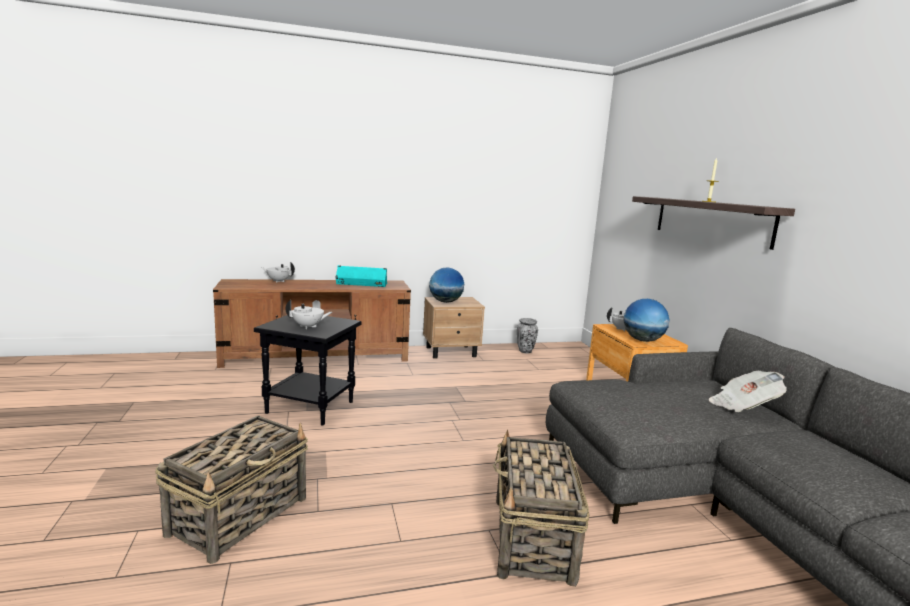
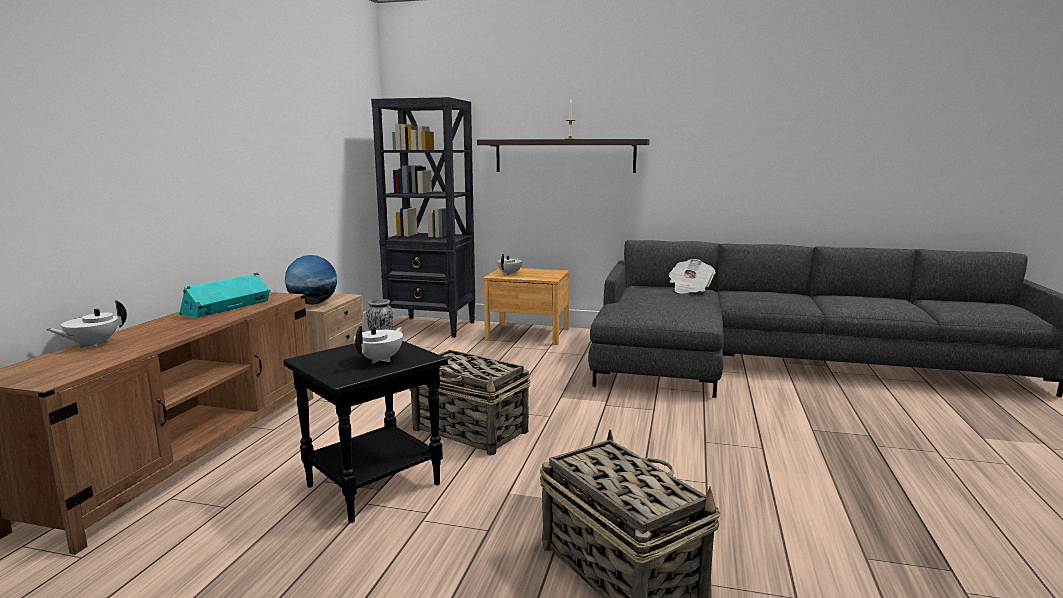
camera: 60 degrees left, 0 degrees up
(532, 540) = (725, 429): basket -> basket (471, 431)
(578, 358) = (432, 327): none -> black bookcase
(642, 340) = (545, 276): globe -> none

